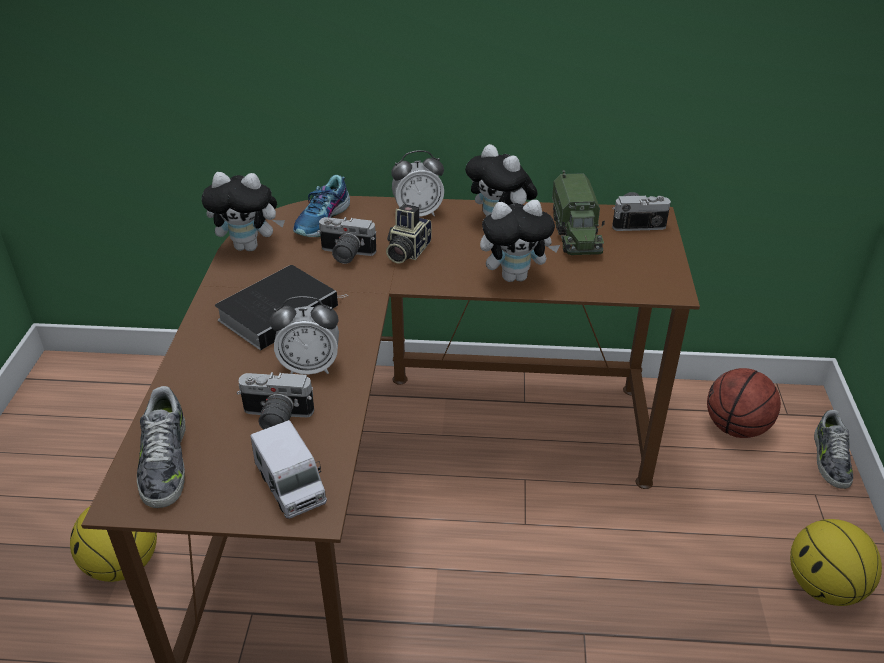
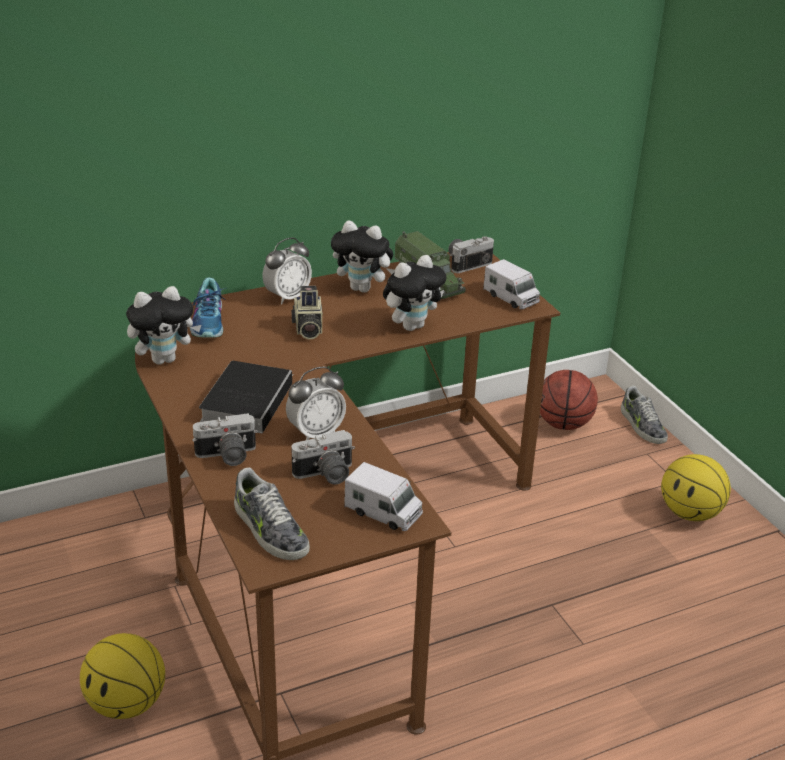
camera: 30 degrees left, 5 degrees down
(345, 255) = (258, 344): camera -> camera (227, 456)
(653, 273) = (511, 298): none -> toy truck

